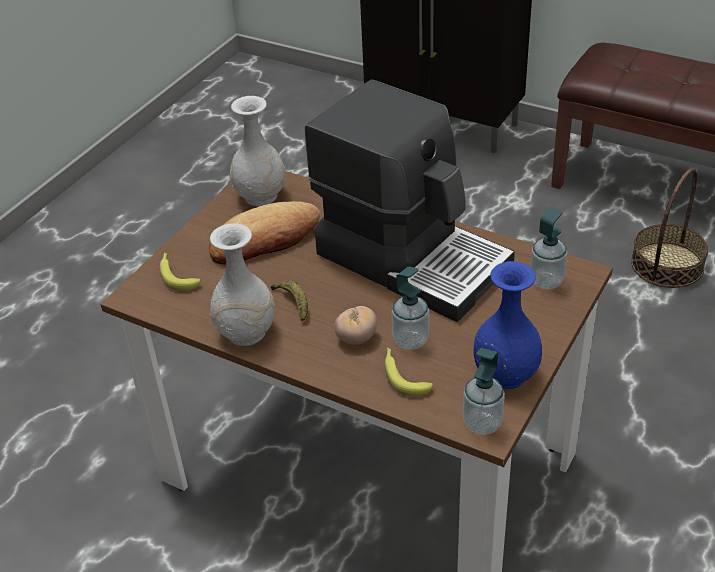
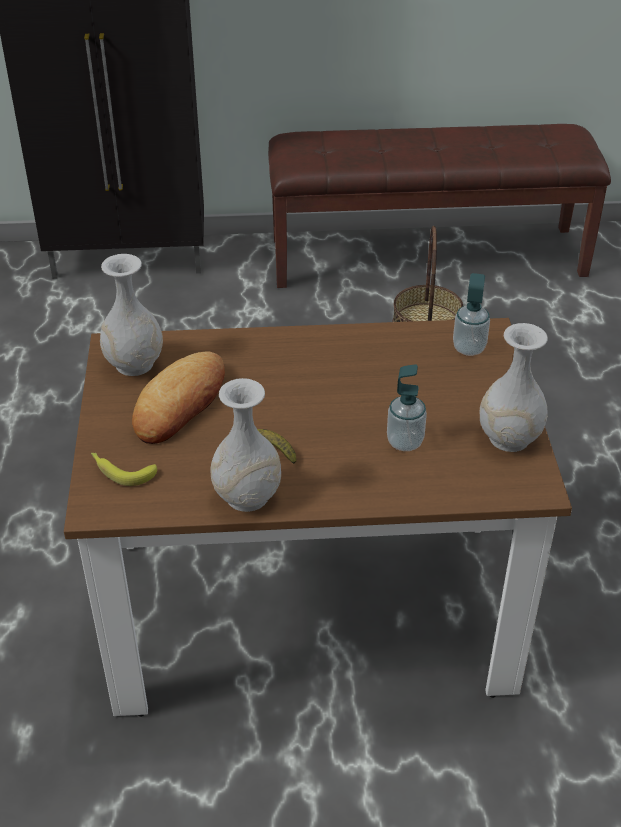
camera: 35 degrees left, 0 degrees up
(356, 338) = (356, 459): tomato -> none
(403, 375) = (427, 475): banana -> none
(412, 258) = (338, 370): coffee machine -> none
(482, 423) = (528, 486): soap dispenser -> none
(505, 373) = (508, 437): blue vase -> white vase

